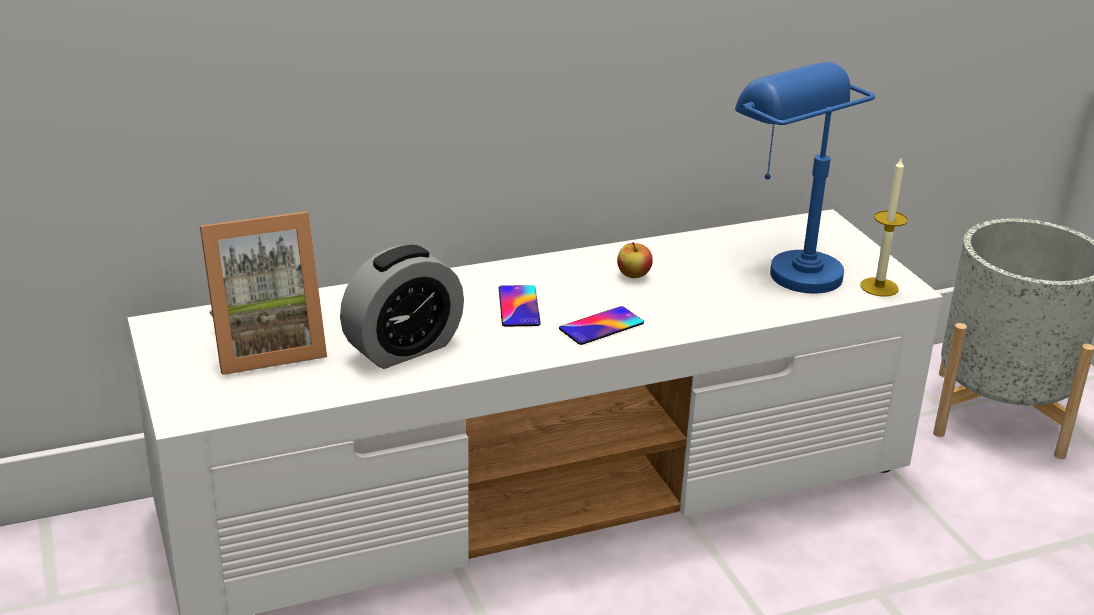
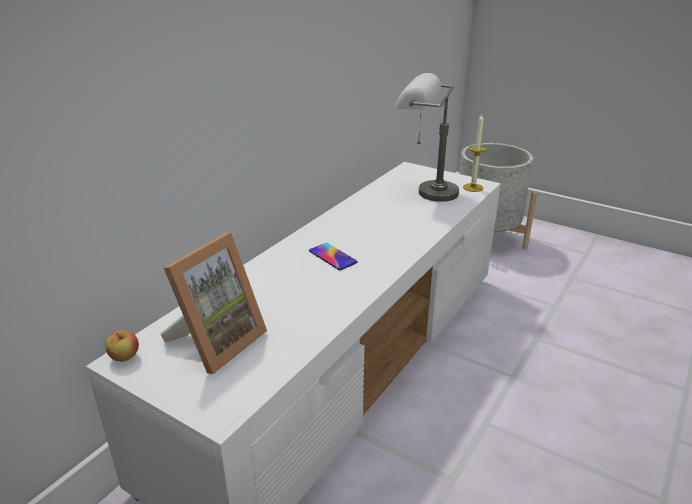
camera: 35 degrees left, 0 degrees up
(403, 348) = (303, 305): alarm clock -> none
(601, 326) = (387, 250): phone -> none
(633, 275) = (365, 220): apple -> apple (125, 357)
(785, 266) = (424, 192): blue table lamp -> grey table lamp

